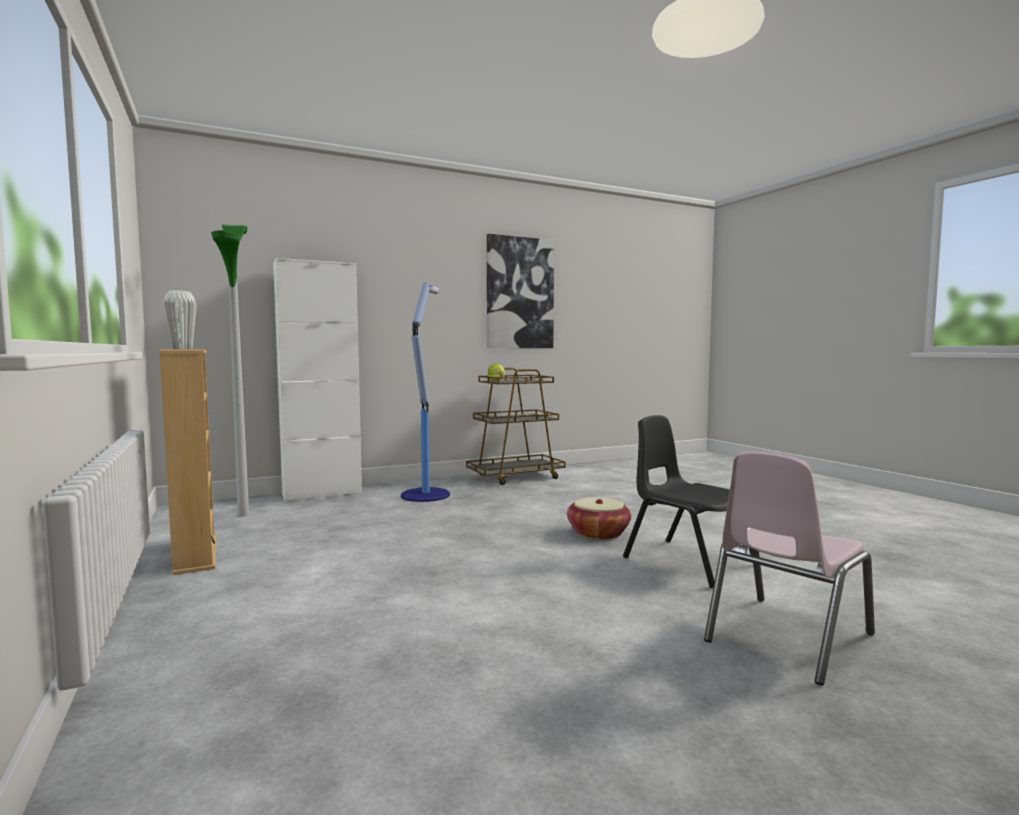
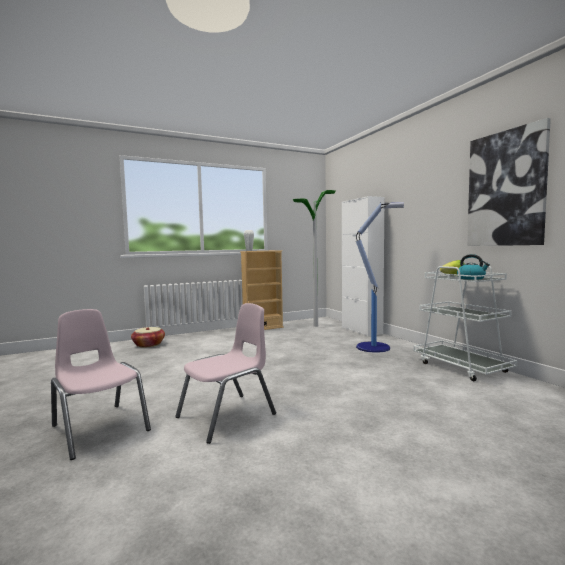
camera: 90 degrees right, 0 degrees up
(516, 477) = (461, 367): brown cart -> white cart
(527, 381) = (471, 278): none -> kettle
(598, 533) = (294, 391): basket -> basket (148, 344)
(688, 561) = (227, 416): black chair -> pink chair

